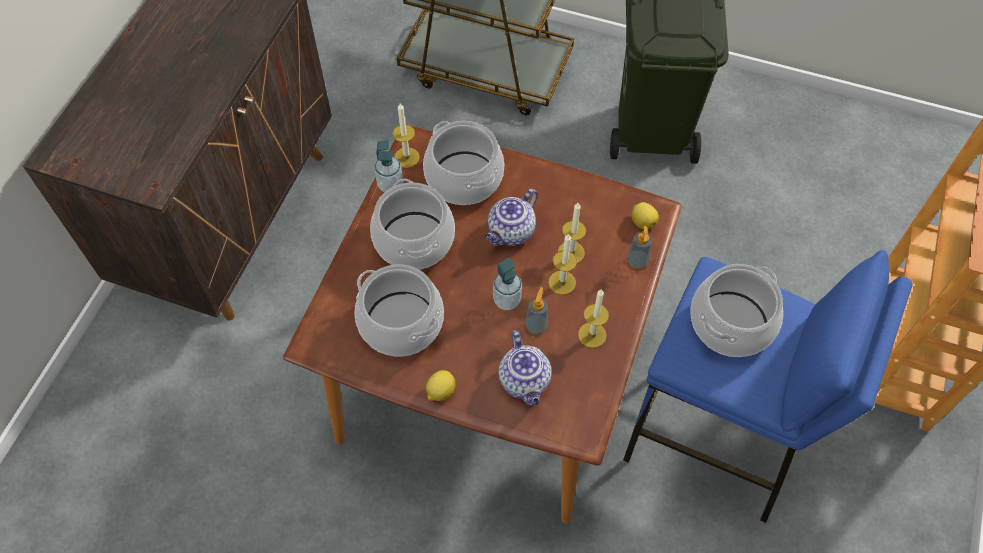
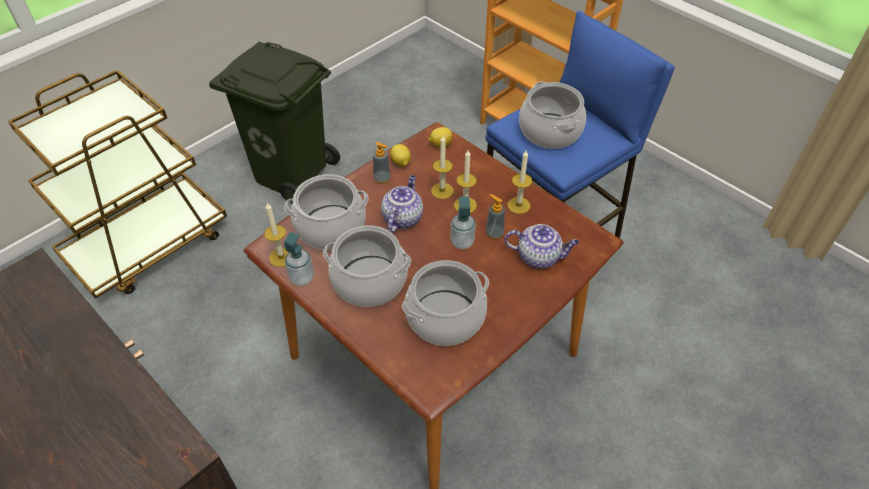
camera: 65 degrees left, 10 degrees down
(440, 391) = (523, 313): lemon -> lemon (400, 163)
(511, 233) = (402, 218): teapot -> teapot turned 135 degrees counterclockwise
(637, 261) = (471, 159): soap dispenser -> soap dispenser (382, 178)

